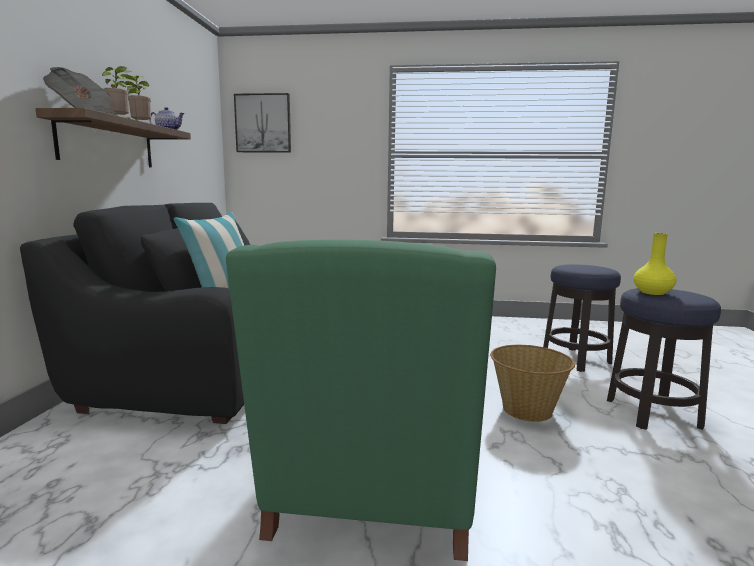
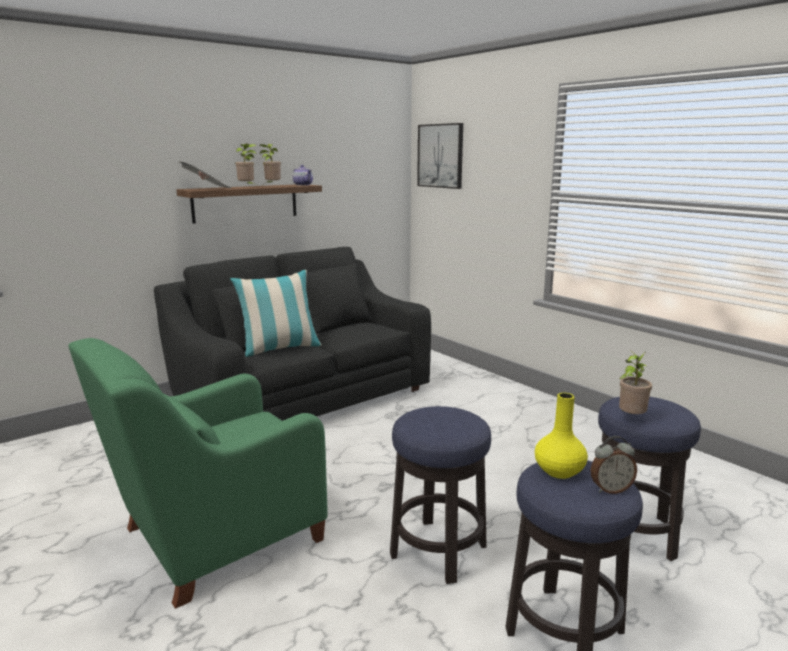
camera: 45 degrees right, 5 degrees up
(527, 410) = (438, 551): basket -> stool
(593, 271) = (630, 418): none -> potted plant
(687, 292) = (610, 489): none -> alarm clock

